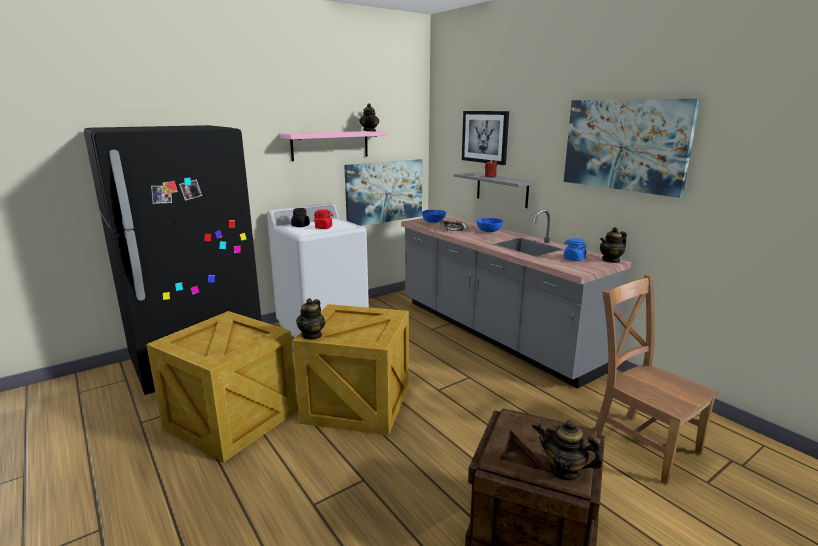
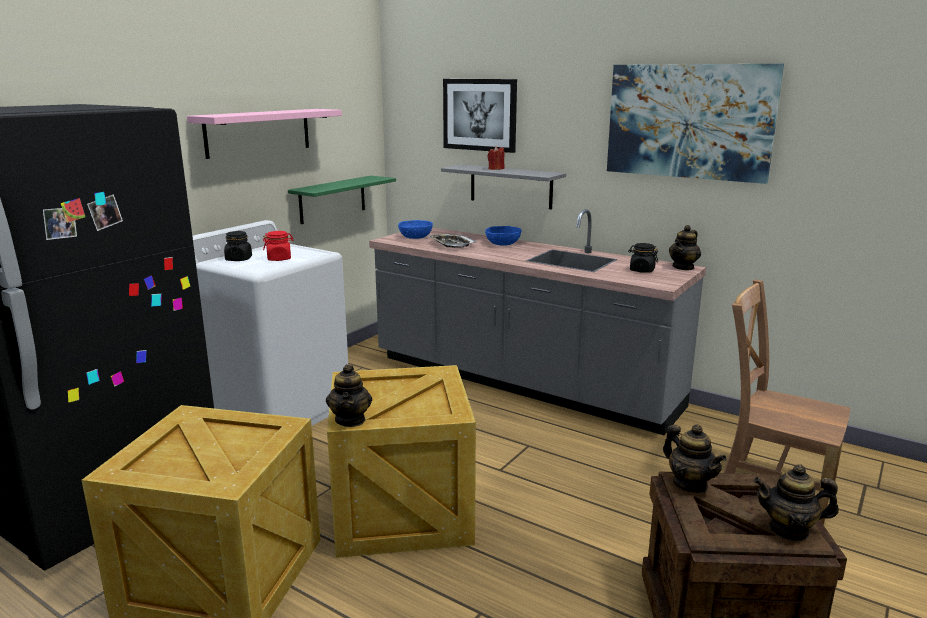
camera: 20 degrees left, 0 degrees up
(369, 131) = (315, 109): teapot -> teapot (690, 484)
(384, 192) = (332, 199): picture -> green shelf
(573, 259) = (642, 270): blue jar -> black jar

